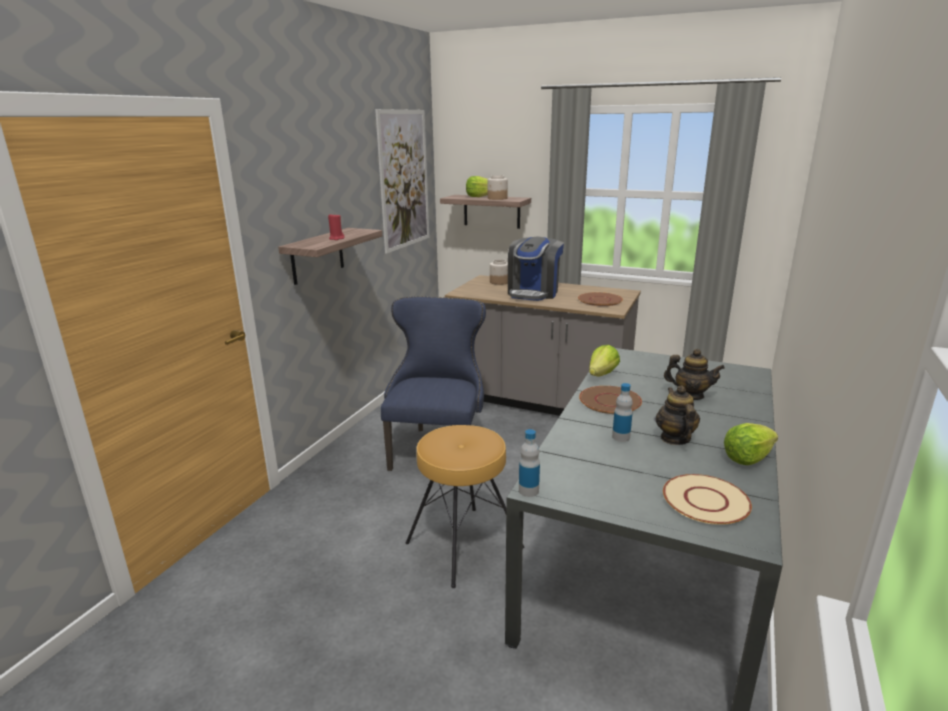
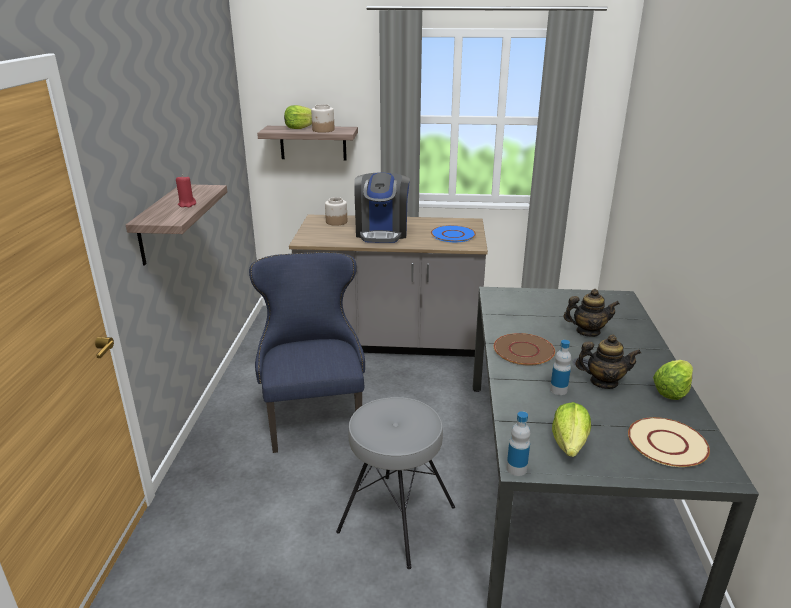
camera: 20 degrees left, 5 degrees up
(404, 180) = (218, 115): picture -> none
(463, 544) = (396, 518): brown stool -> grey stool
(600, 300) = (453, 235): brown plate -> blue plate
(601, 375) = (497, 321): lettuce -> lettuce (569, 444)
(675, 438) = (603, 382): teapot -> teapot turned 120 degrees clockwise

